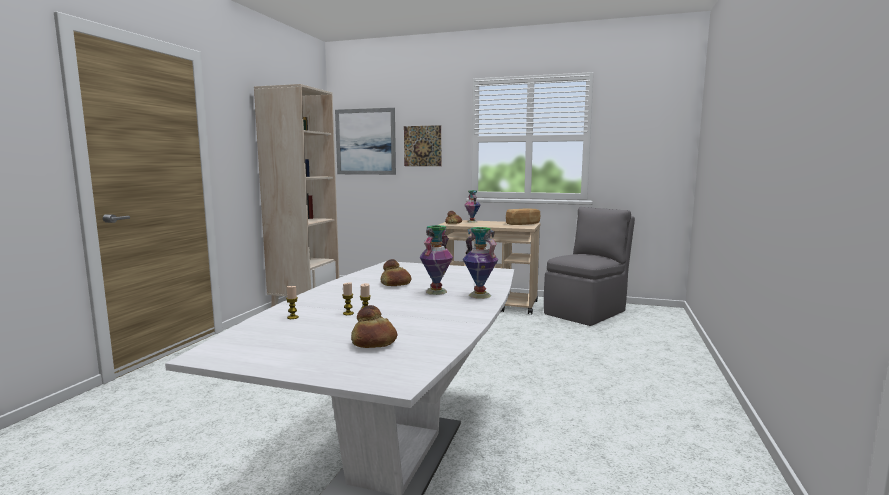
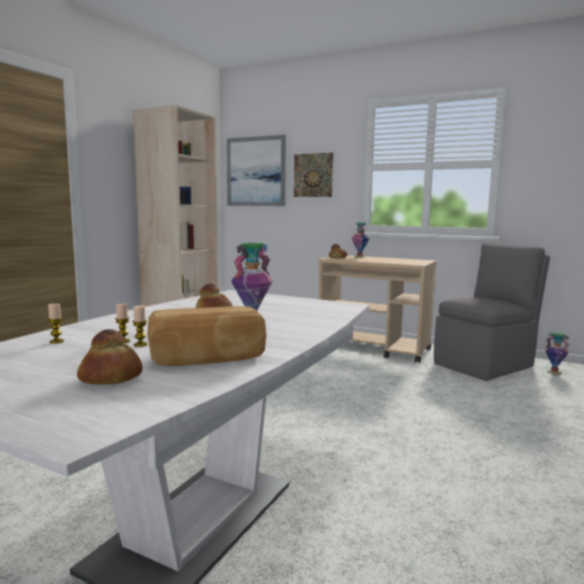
camera: 10 degrees right, 0 degrees up
(479, 295) = (299, 330): vase -> vase (554, 372)
(523, 224) = (416, 261): bread -> bread (208, 359)

